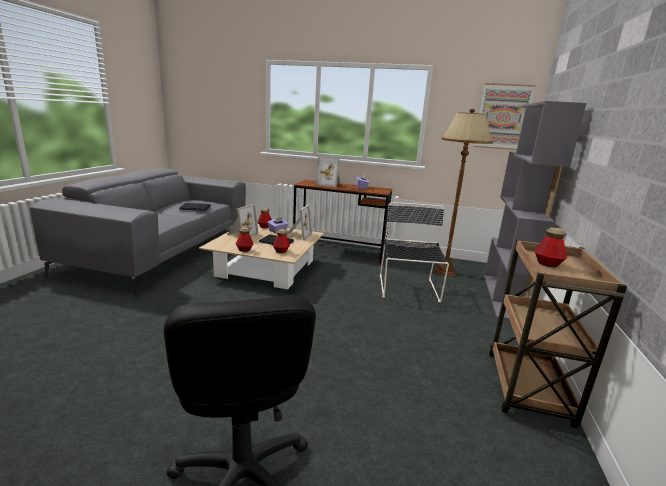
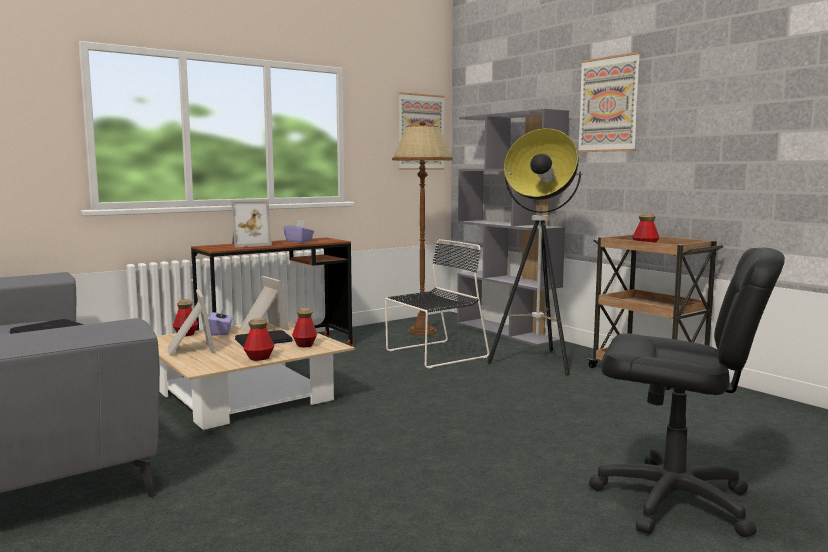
camera: 50 degrees left, 10 degrees down
(408, 289) = (434, 354): black chair -> black chair turned 105 degrees clockwise
(460, 328) = (537, 362): none -> floor lamp
(612, 97) = (608, 104): none -> picture

